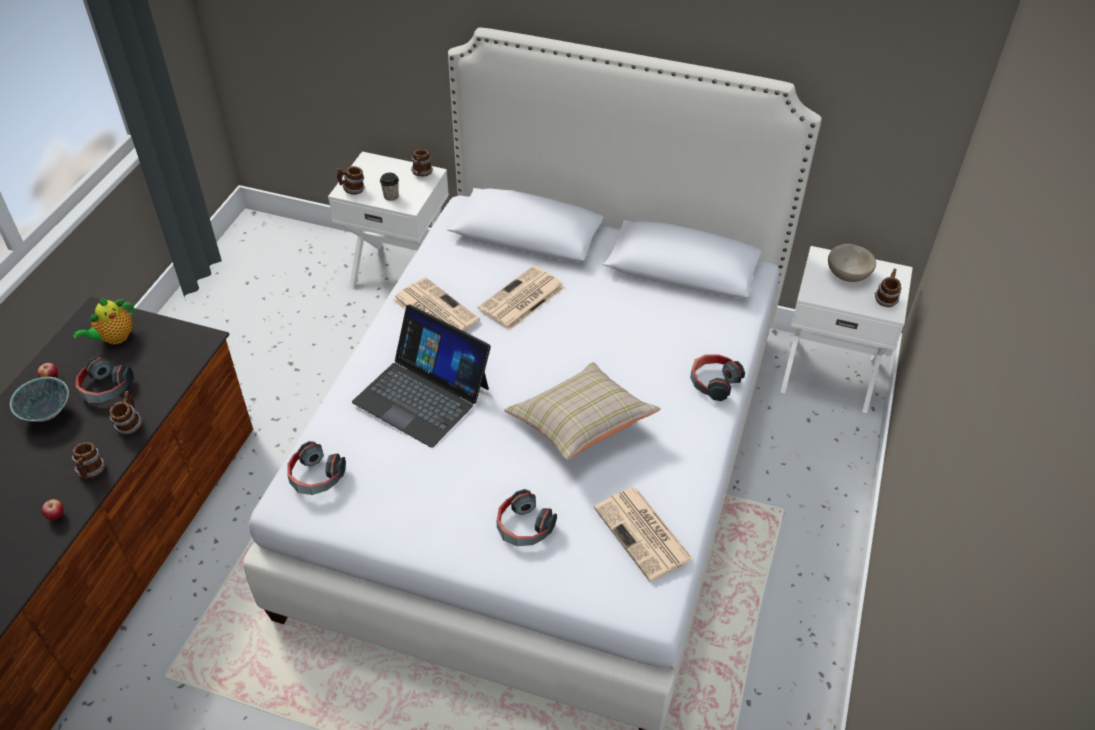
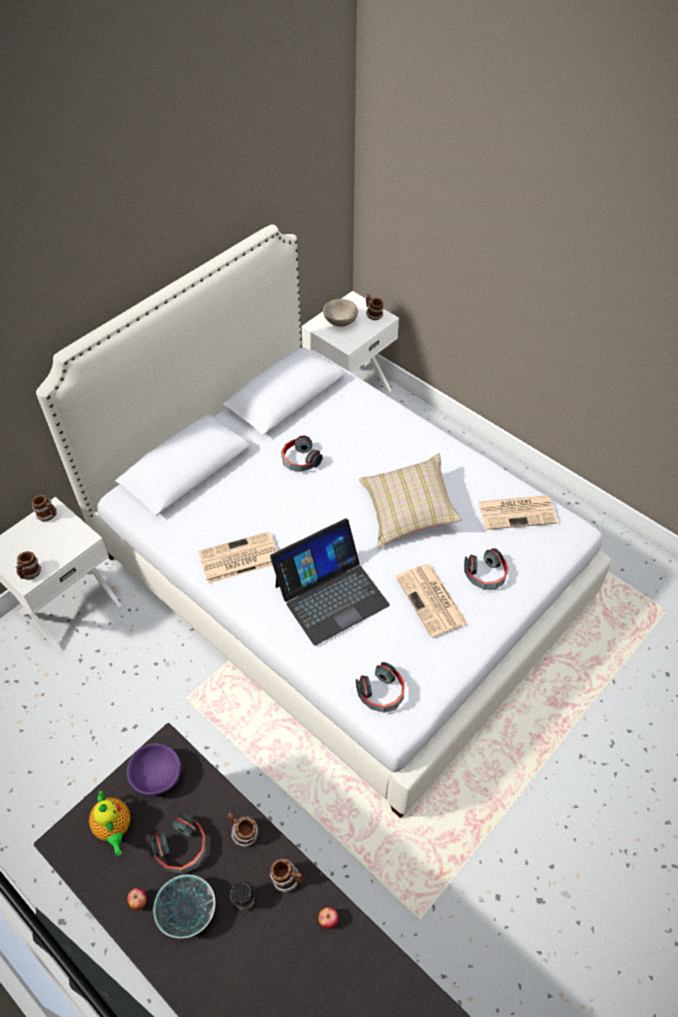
camera: 65 degrees left, 5 degrees up
(170, 345) = (157, 777): none -> purple bowl
(391, 196) = (62, 547): cup -> cup (244, 900)
(521, 299) = (261, 499): newspaper -> newspaper (432, 601)
(713, 382) = (405, 425): headphones -> headphones (300, 460)

